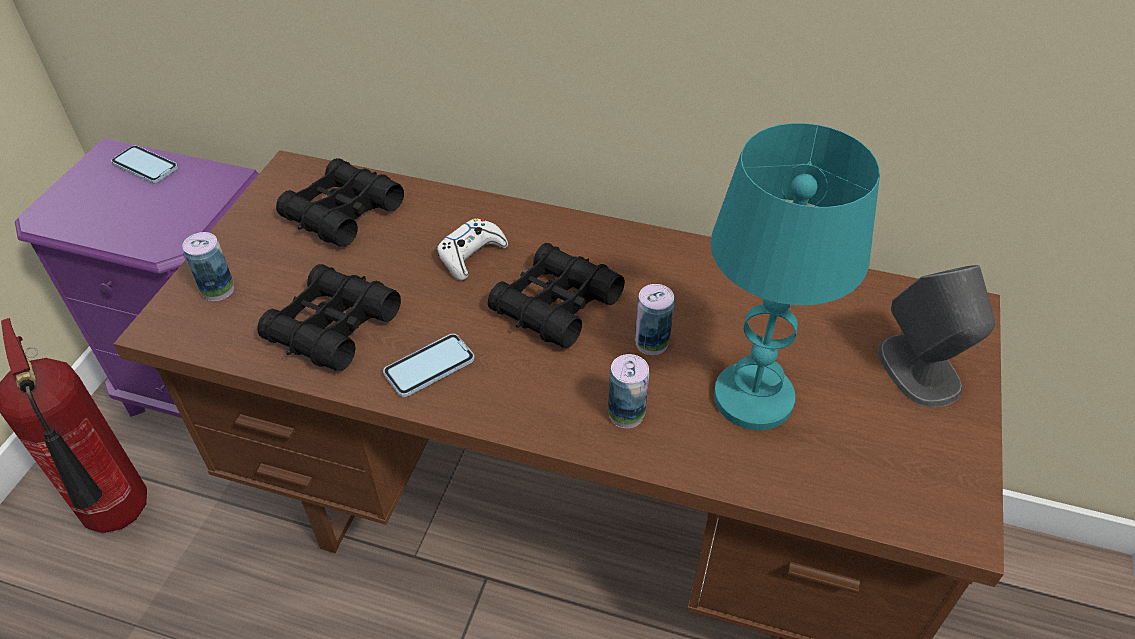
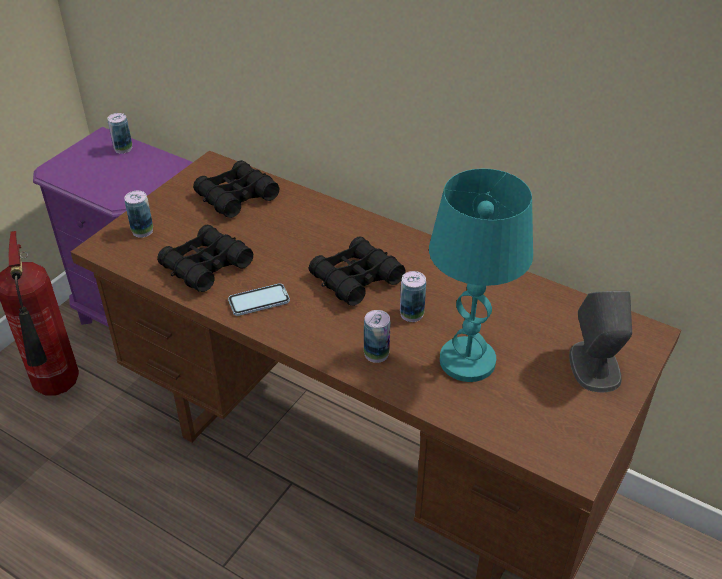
camera: 15 degrees right, 5 degrees down
(145, 166) = (123, 148): phone -> can
(471, 255) = (311, 237): white game controller -> none

